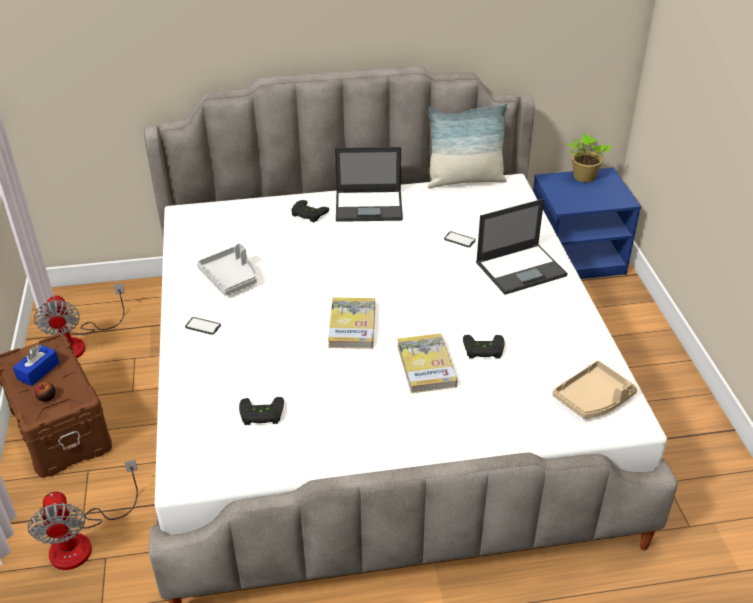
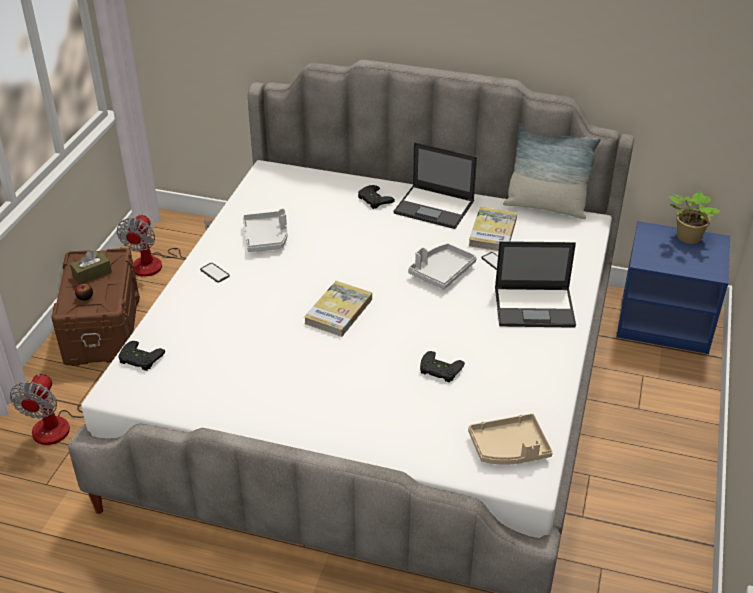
camera: 25 degrees right, 0 degrees up
(38, 371) = (92, 274): blue tissue box -> brown tissue box
(261, 415) = (208, 362): black game controller -> black game controller (139, 359)
(419, 262) = (441, 272): none -> grey tray
(426, 366) = (377, 367): book -> book (493, 232)

